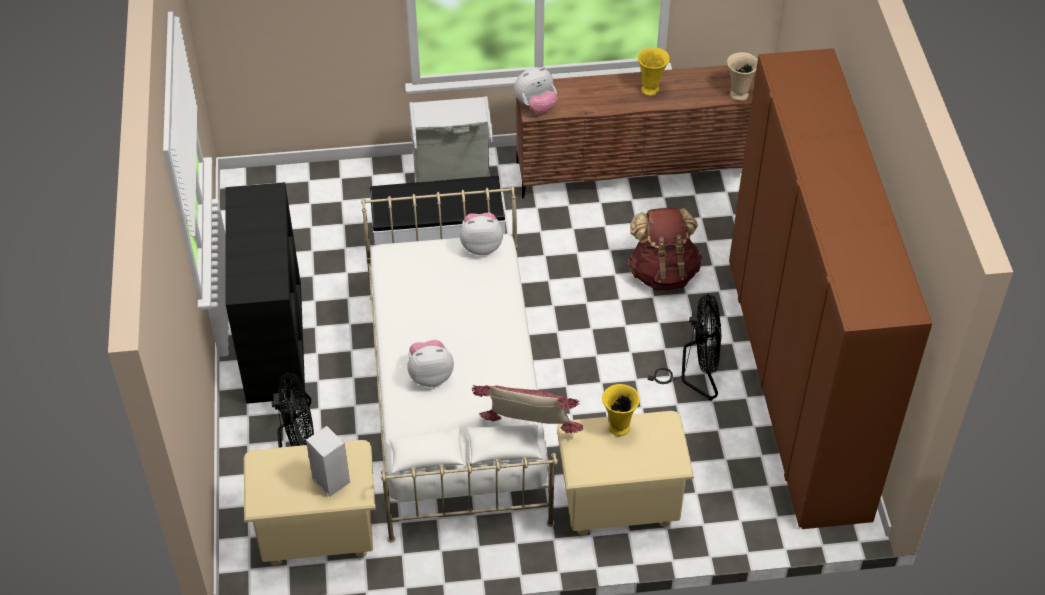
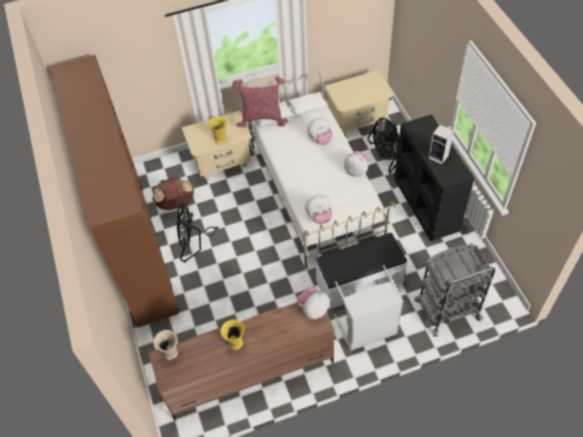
camera: 170 degrees right, 5 degrees up
(328, 191) = (447, 309): none -> grey cart
(329, 480) = (348, 90): speaker -> speaker (439, 157)
(388, 305) = (357, 170): none -> plush toy
(663, 272) = (219, 297): brown backpack -> brown backpack (176, 204)

